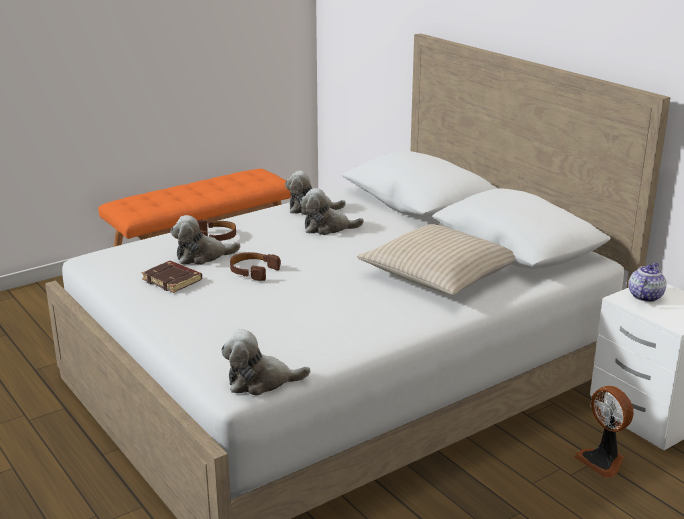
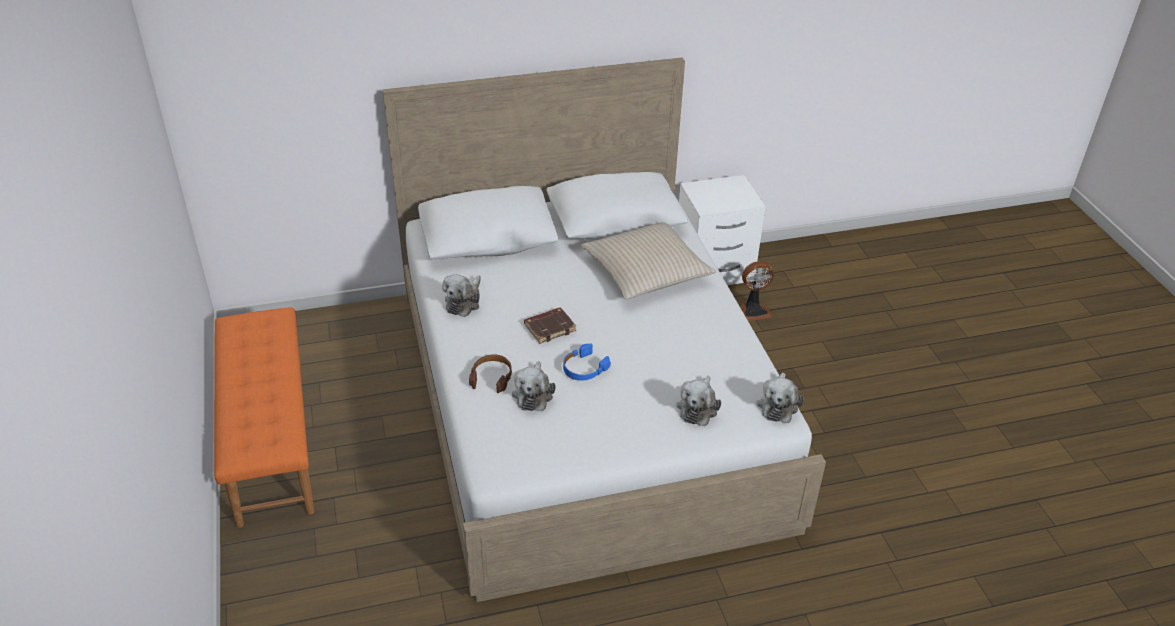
camera: 70 degrees left, 15 degrees up
(173, 280) = (577, 421): brown book -> brown book (550, 327)
(253, 271) = (584, 368): brown headphones -> blue headphones
(327, 228) = (516, 303): plush toy -> plush toy (698, 407)
(645, 296) = (706, 197): teapot -> none

